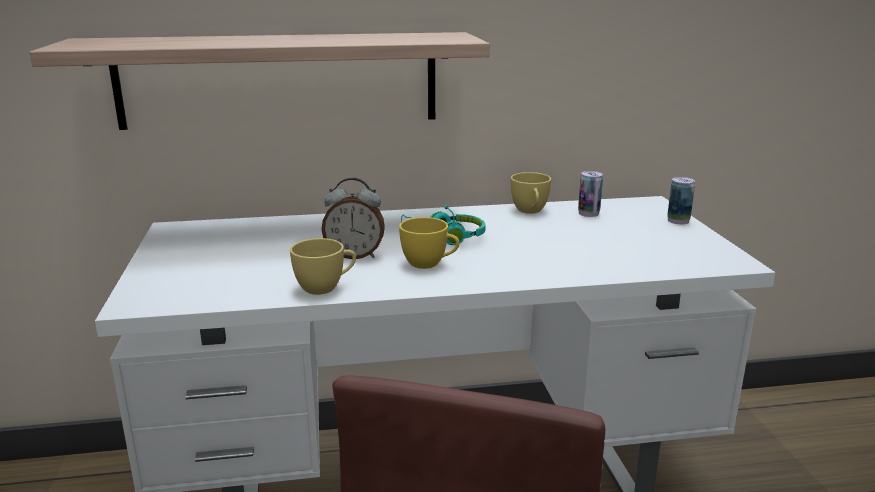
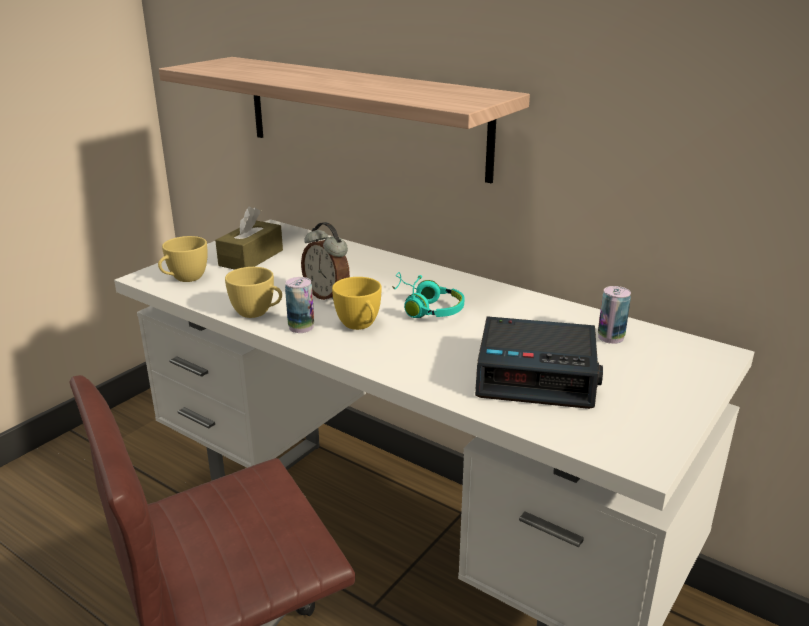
camera: 45 degrees right, 5 degrees up
(213, 254) = (251, 258): none -> brown tissue box
(530, 211) = (555, 313): yellow cup -> yellow cup (184, 279)
(599, 246) = (537, 374): none -> alarm clock
(678, 221) = (695, 386): can -> can (301, 327)

